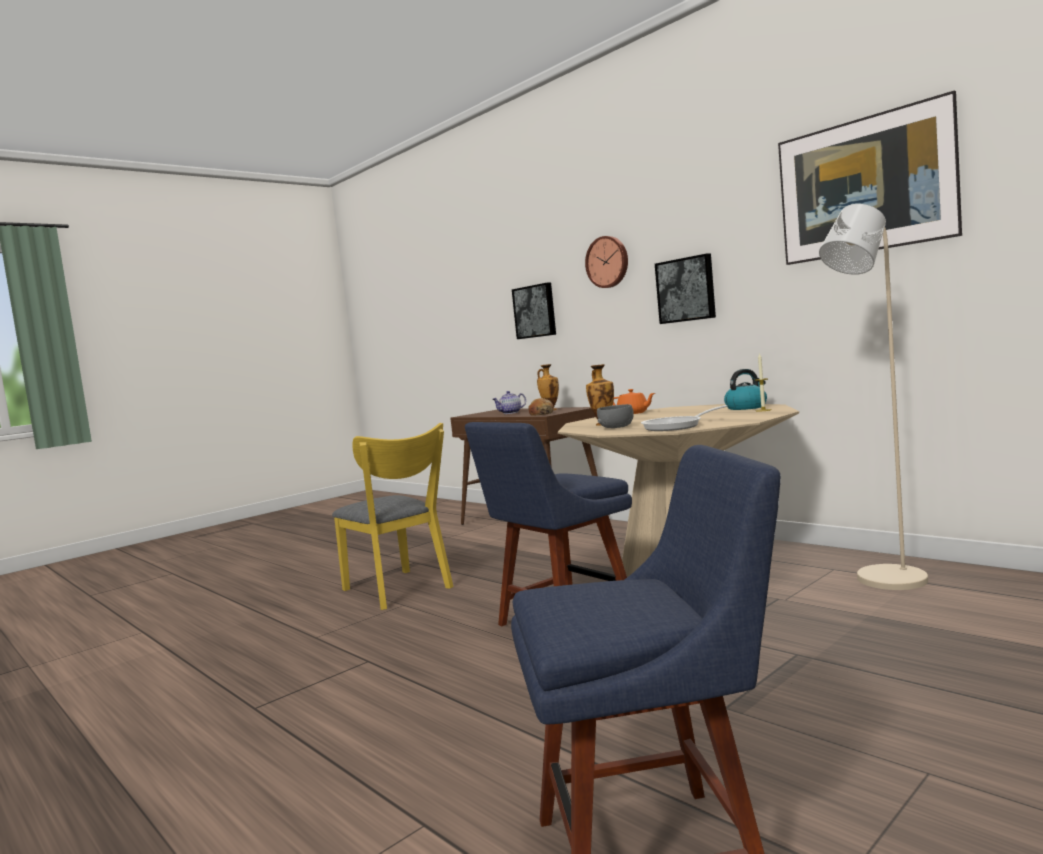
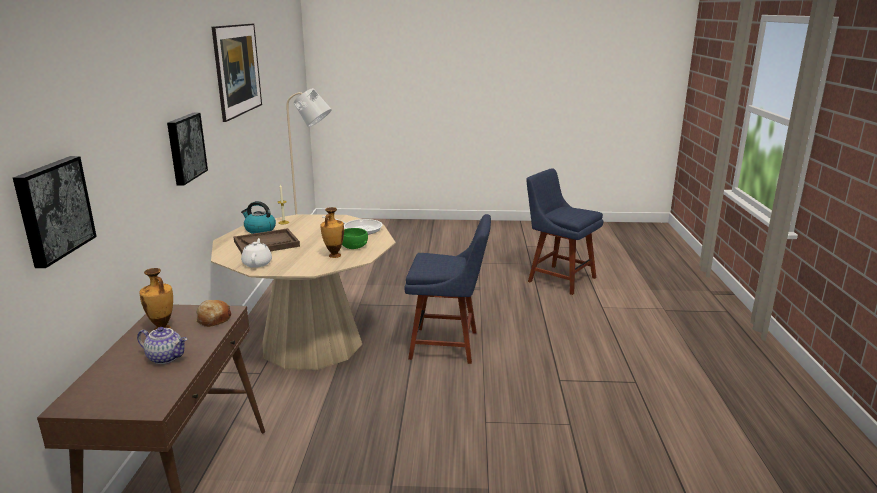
camera: 135 degrees left, 15 degrees up
(400, 590) = (464, 445): yellow chair -> none
(608, 262) = (129, 121): wall clock -> none
(616, 427) = (353, 246): grey bowl -> green bowl
(633, 413) = (257, 263): orange teapot -> white teapot
(688, 411) = (266, 244): none -> brown tray

